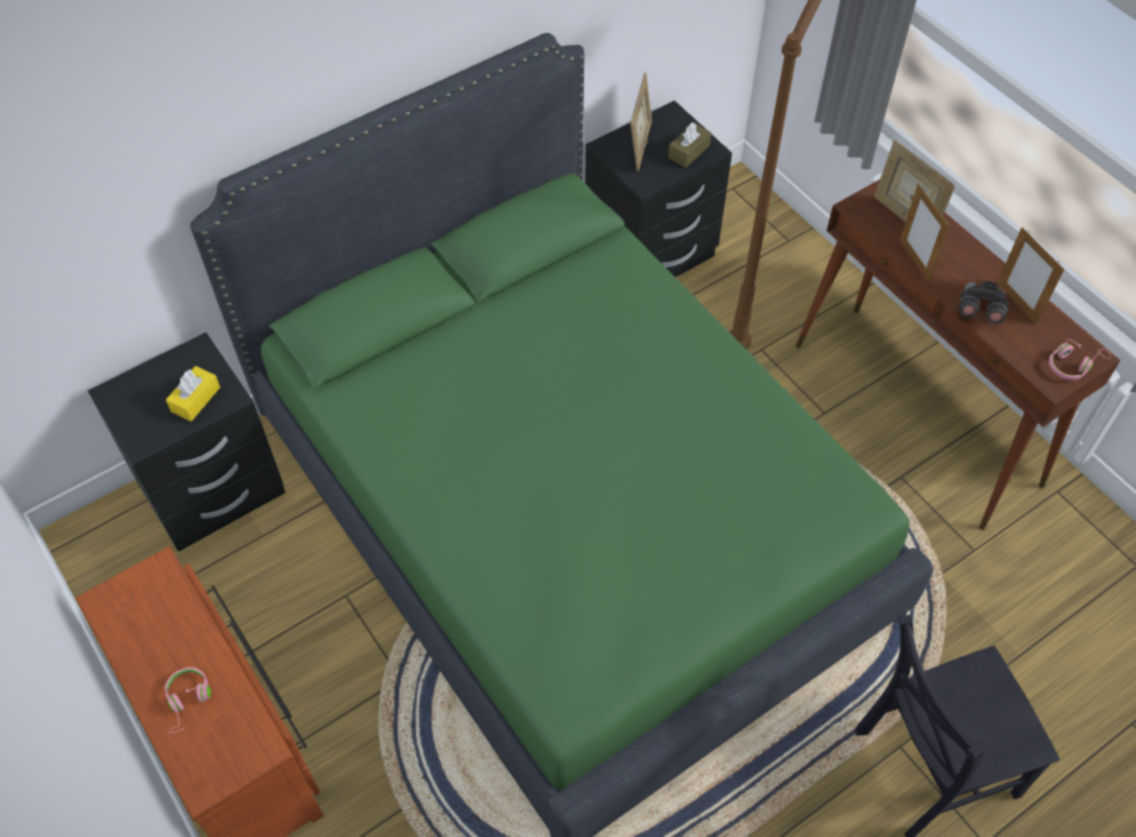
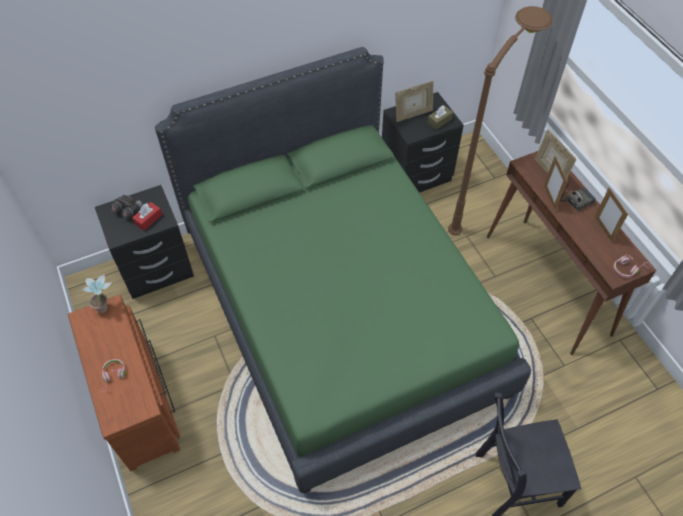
camera: 10 degrees right, 0 degrees up
(147, 573) = (106, 306): none -> potted plant
(195, 399) = (148, 219): yellow tissue box -> red tissue box
(640, 147) = (413, 115): picture frame -> picture frame turned 45 degrees clockwise
(961, 259) = (576, 200): none -> radio
(979, 310) = (580, 231): grey binoculars -> grey binoculars (127, 210)

